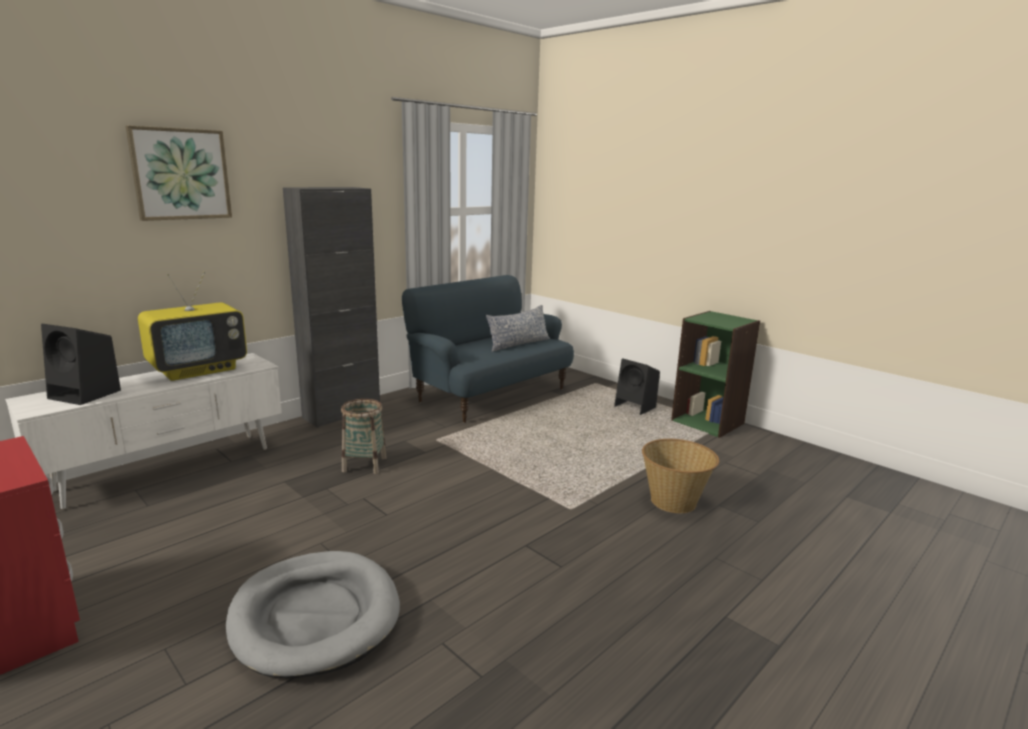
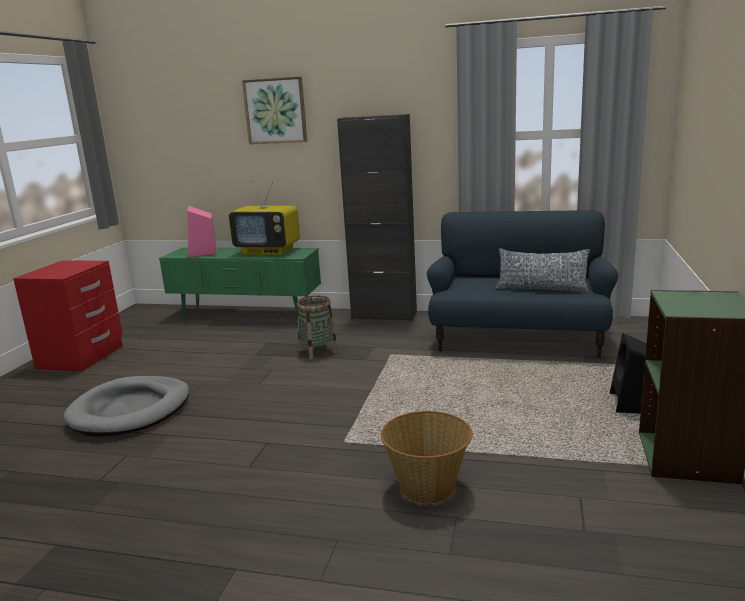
camera: 60 degrees right, 0 degrees up
(86, 394) = (203, 253): black speaker -> pink speaker
(168, 469) = (246, 315): white tv stand -> green tv stand

